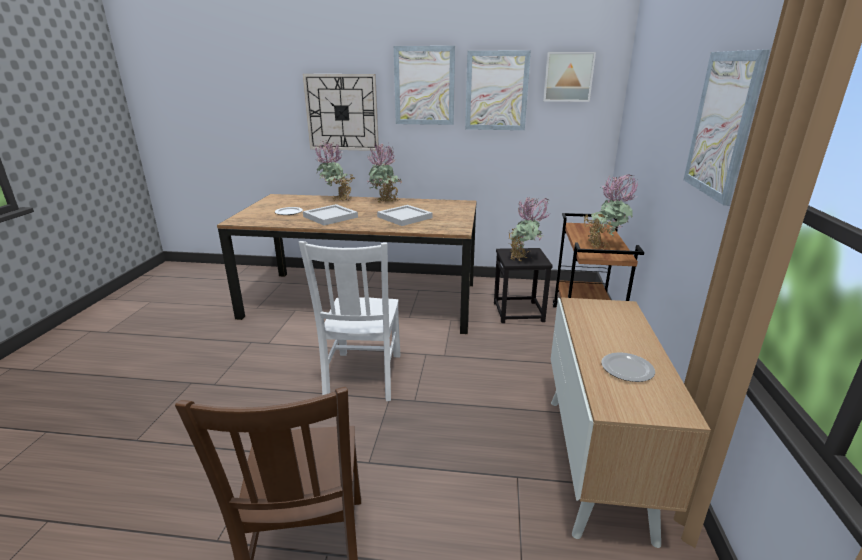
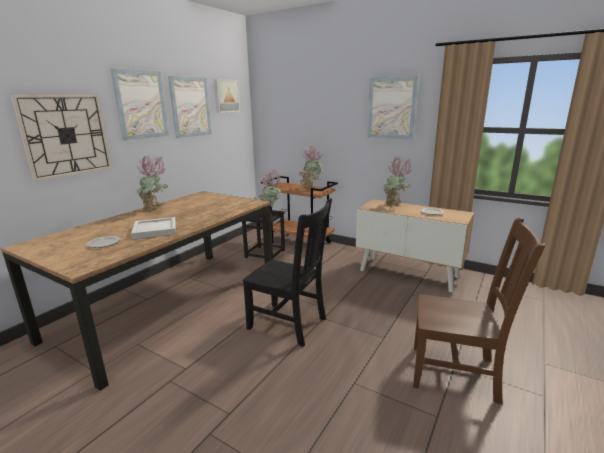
camera: 65 degrees left, 5 degrees down
(336, 201) = (109, 224): potted plant -> potted plant (395, 206)
(363, 377) = (289, 324): white chair -> black chair
(405, 217) = (205, 210): white tray -> none

